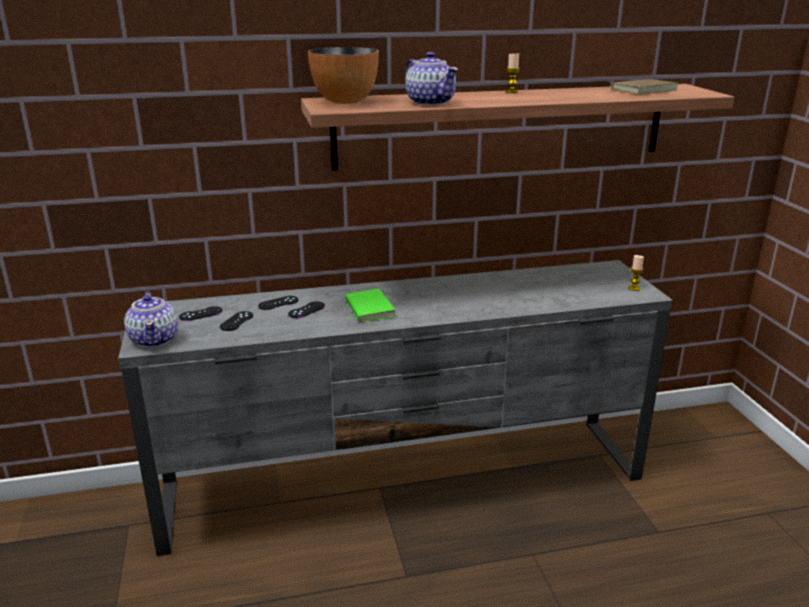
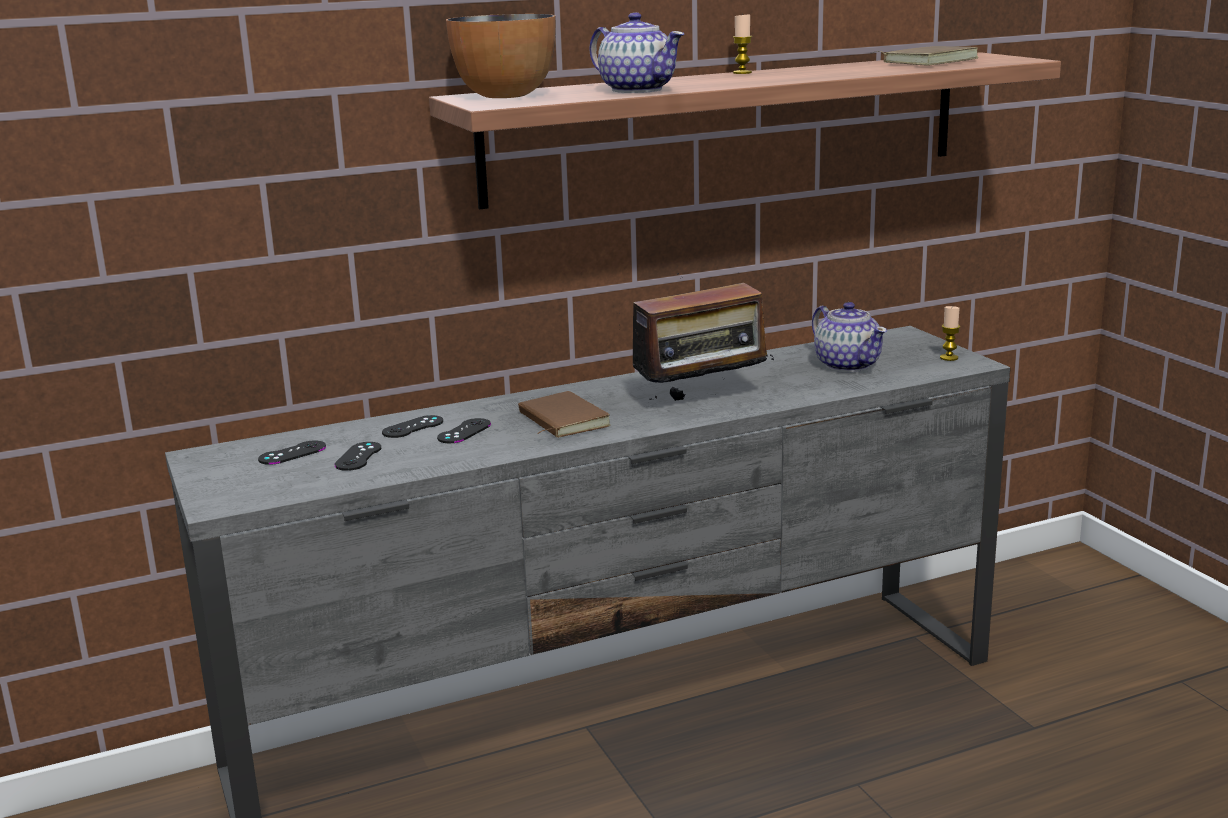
camera: 10 degrees left, 5 degrees down
(155, 339) = (235, 493): teapot -> teapot (847, 365)
(367, 309) = (560, 421): green book -> brown book
(461, 304) = (702, 401): none -> radio

